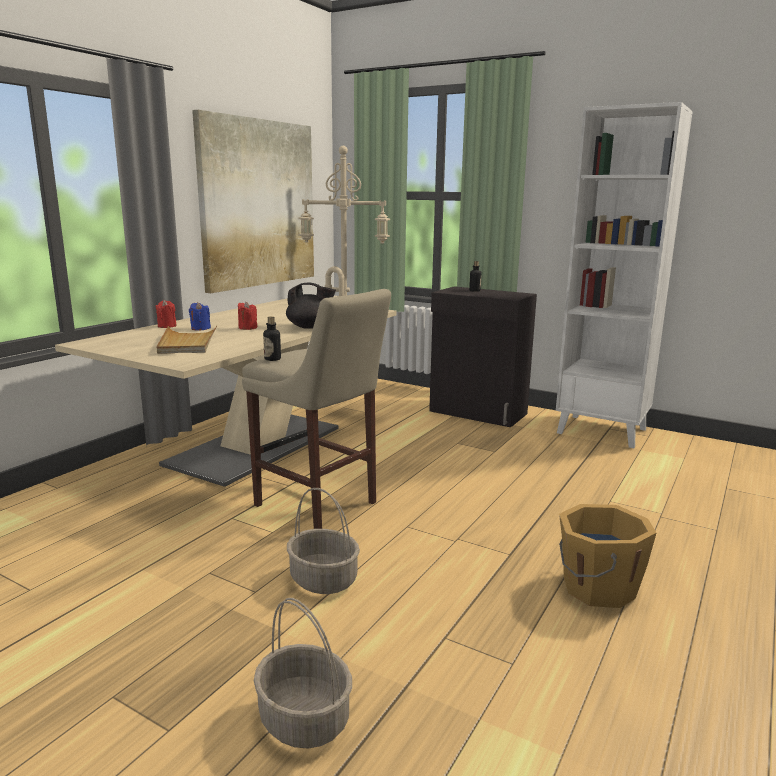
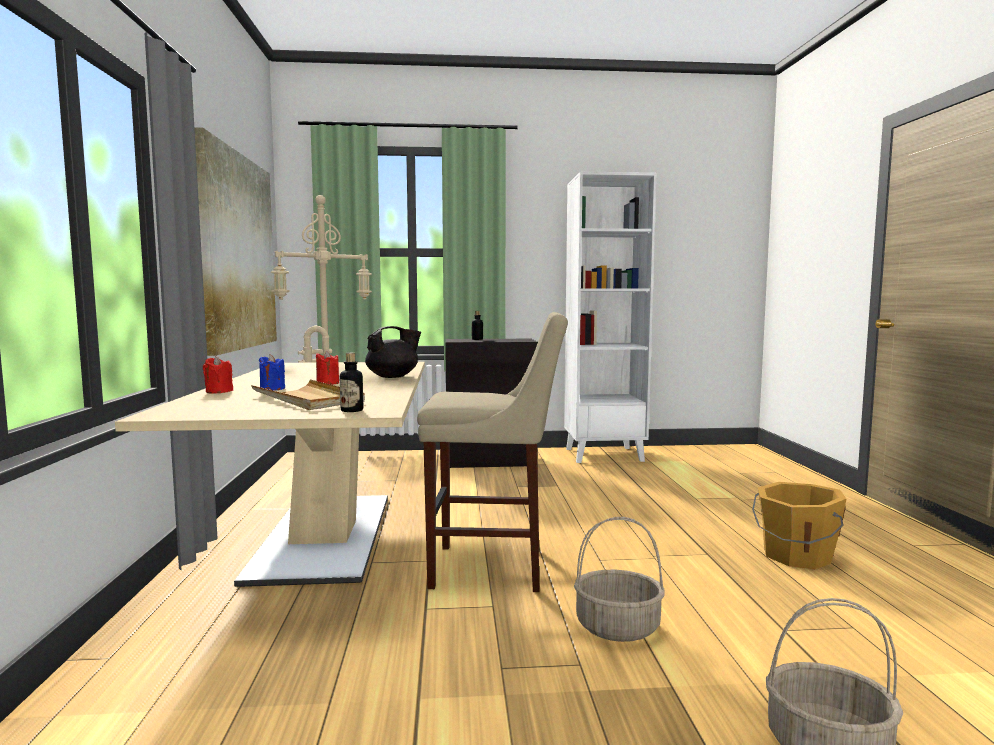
camera: 35 degrees left, 10 degrees down
(272, 359) = (446, 400): bottle -> bottle (352, 410)

